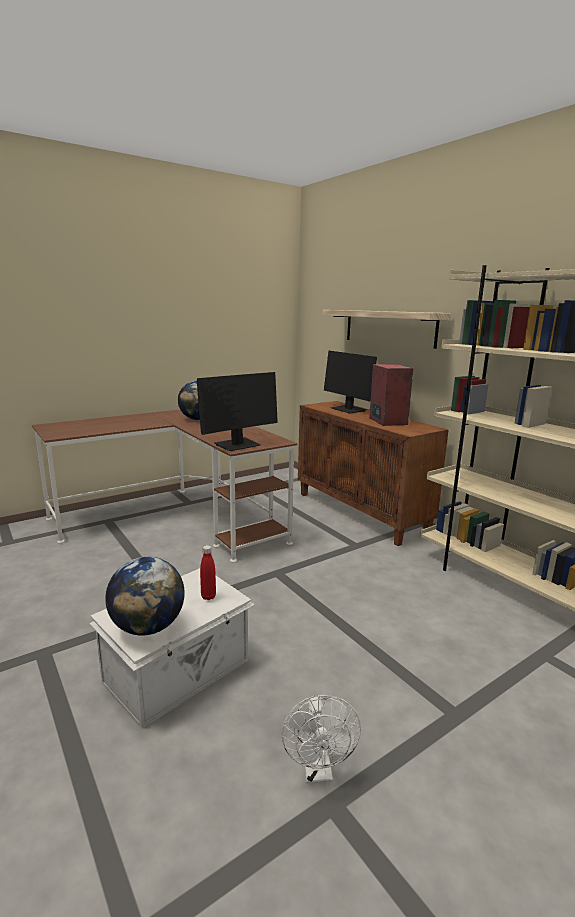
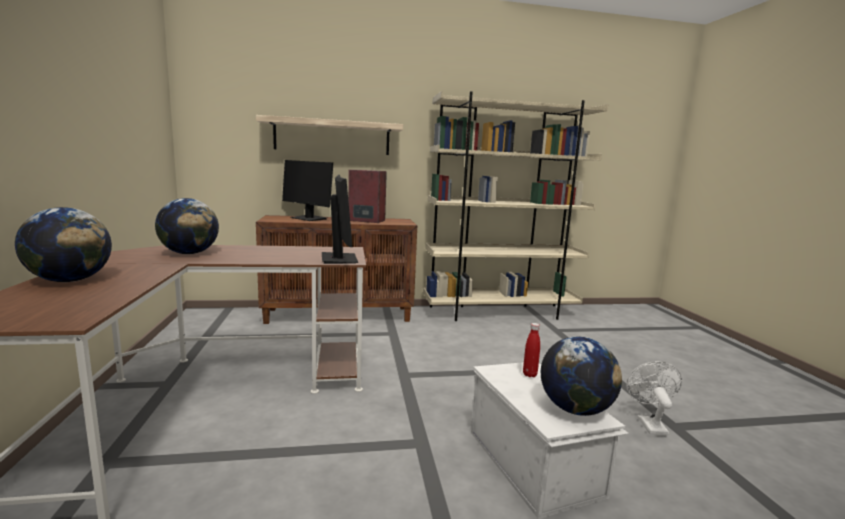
camera: 65 degrees left, 5 degrees down
(115, 420) = (70, 280): none -> globe
(318, 771) = (649, 423): white fan -> white fan turned 105 degrees counterclockwise
(348, 410) = (309, 218): monitor -> monitor turned 45 degrees clockwise

